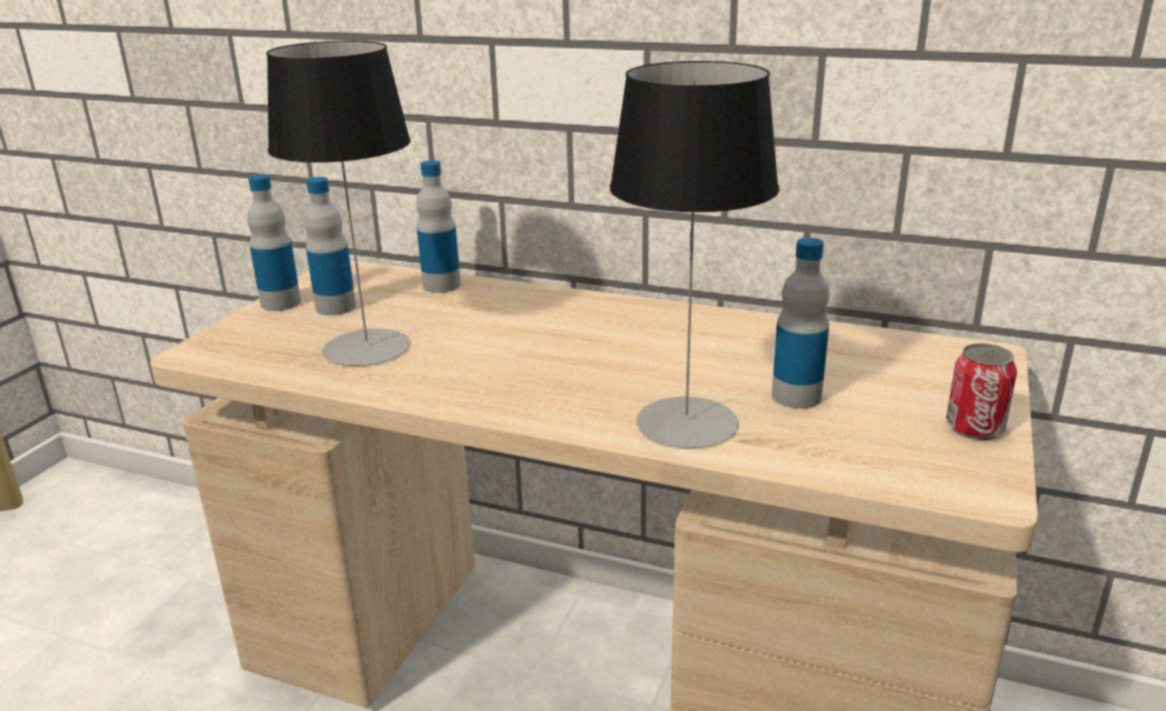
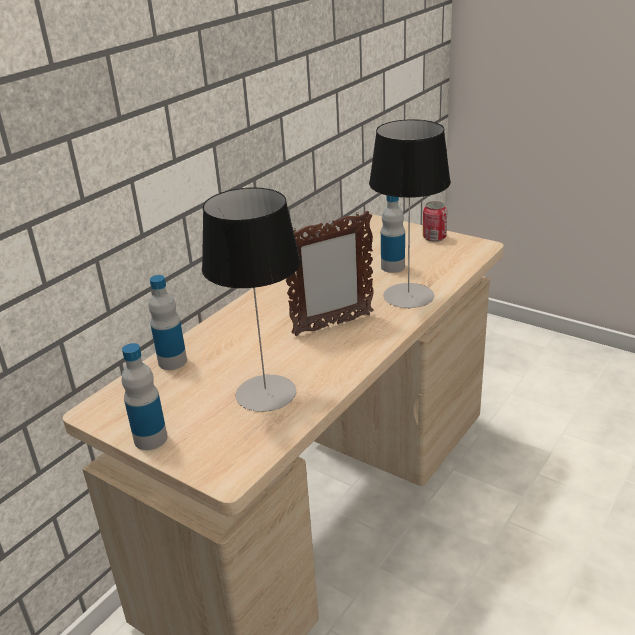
camera: 75 degrees left, 5 degrees up
(335, 307) = (180, 409): bottle -> none
(558, 367) = (332, 325): none -> picture frame

